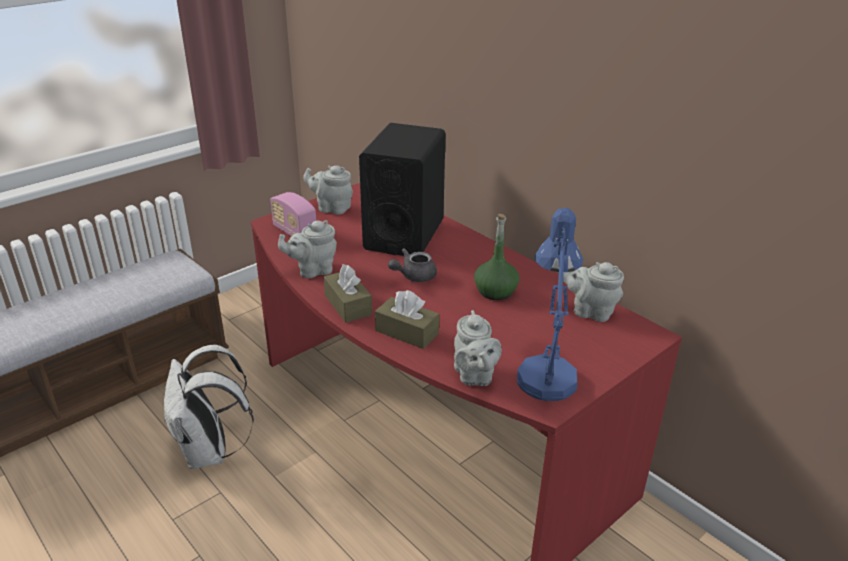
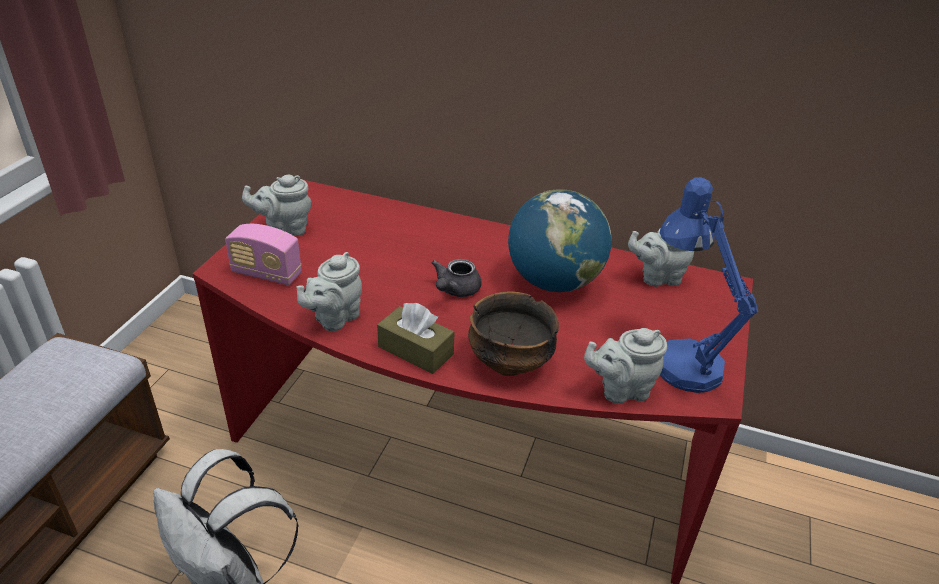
camera: 30 degrees left, 5 degrees up
(404, 234) = (399, 241): black speaker -> none
(407, 332) = (509, 362): brown tissue box -> bowl
(474, 376) = (620, 390): grey teapot -> grey teapot turned 120 degrees clockwise
(495, 291) = (553, 282): green bottle -> globe

